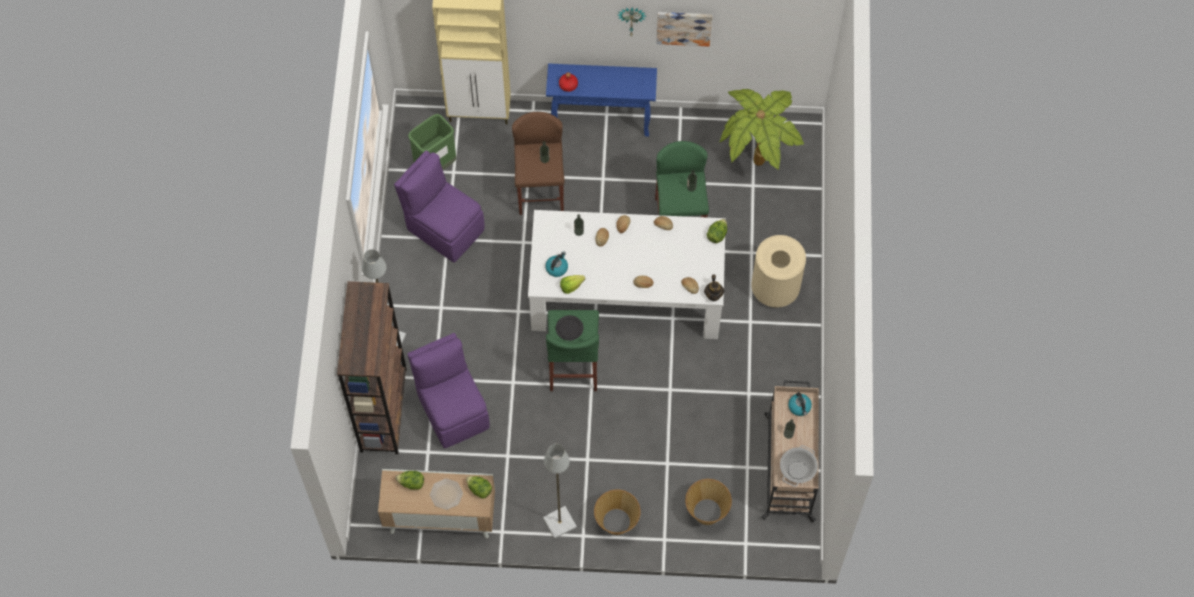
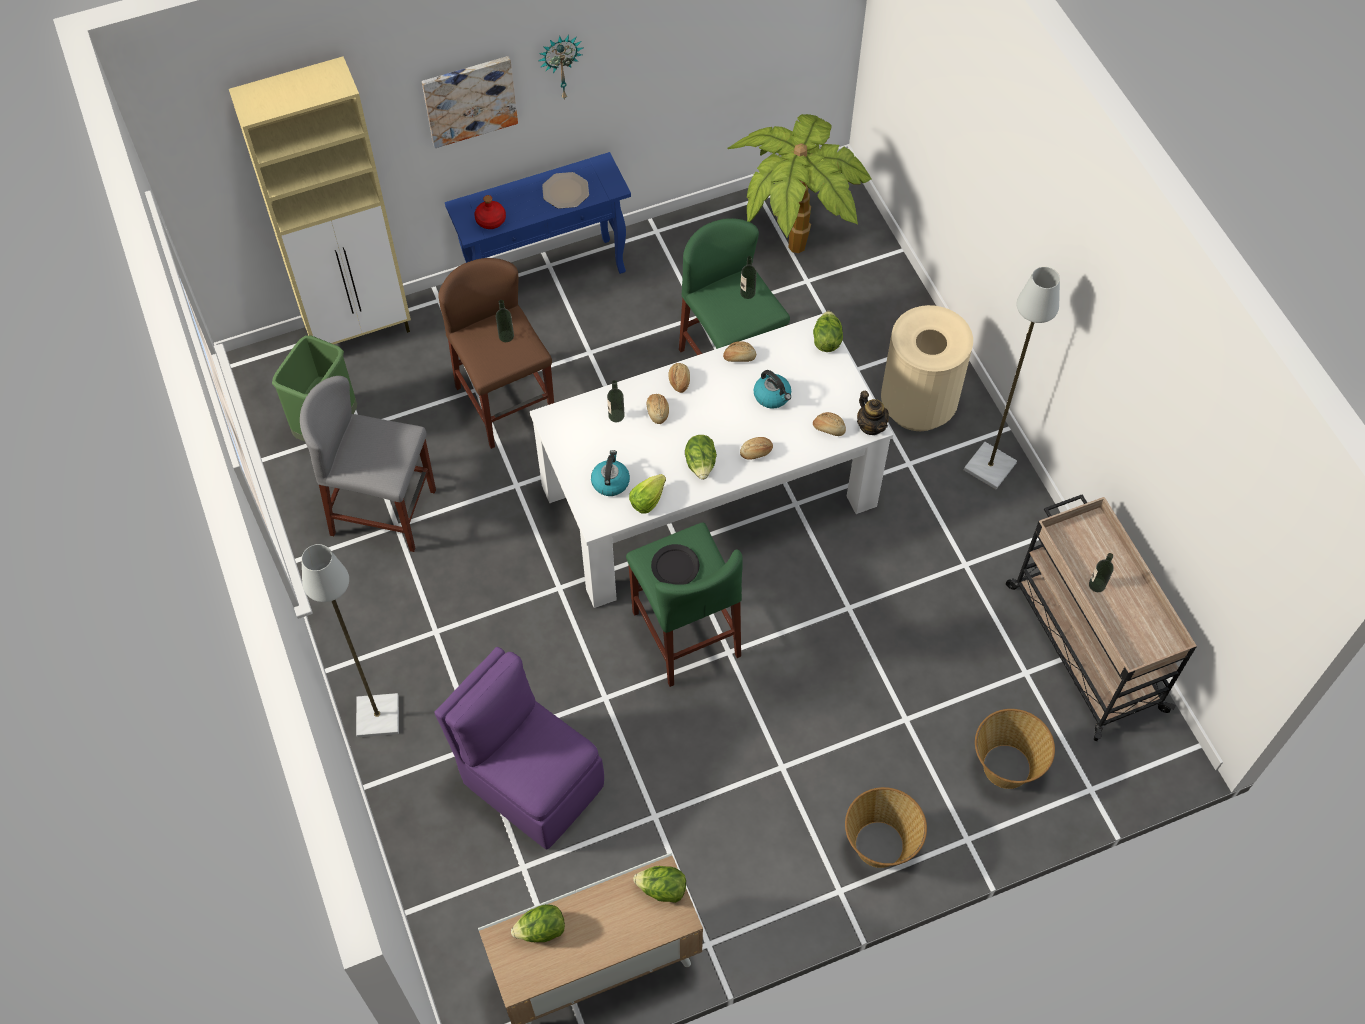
camera: 25 degrees left, 5 degrees down
(383, 410) = (417, 830): brown bookcase -> none
(444, 228) = (384, 512): purple chair -> grey stool
(446, 494) = (610, 922): plate -> plate (565, 191)
(559, 523) = (792, 888): grey floor lamp -> grey floor lamp (990, 467)
(609, 278) = (701, 464): none -> lettuce
(684, 27) = (642, 53): picture -> picture (469, 100)
(797, 470) = (1143, 634): cooking pot -> none
(799, 407) = (1088, 538): kettle -> kettle (772, 396)

